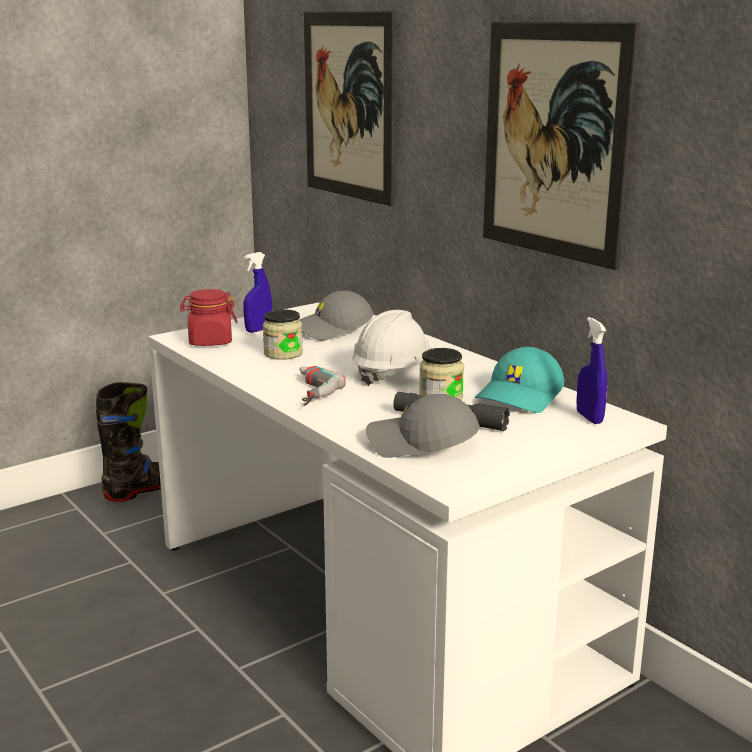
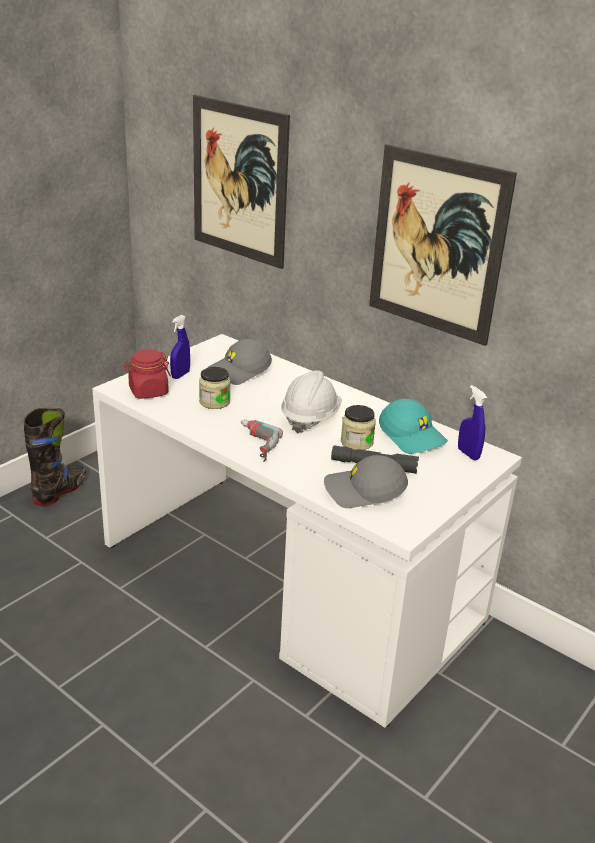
camera: 15 degrees left, 10 degrees up
(521, 397) = (413, 436): turquoise cap -> turquoise cap turned 60 degrees counterclockwise

